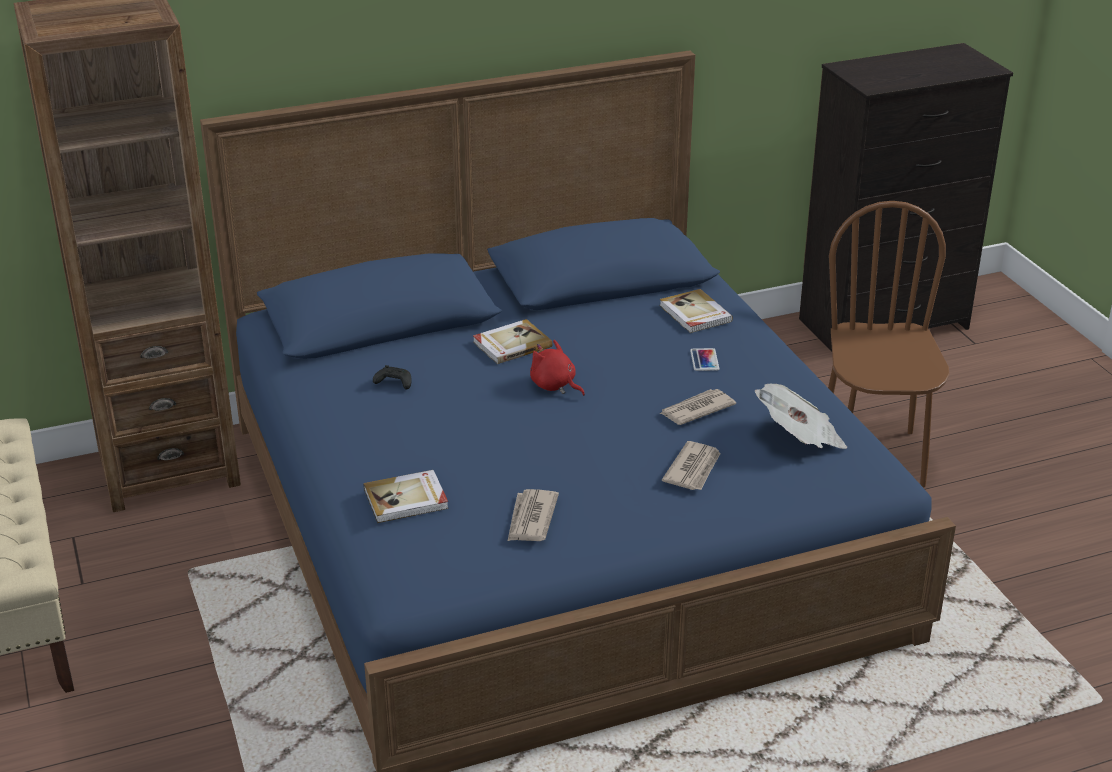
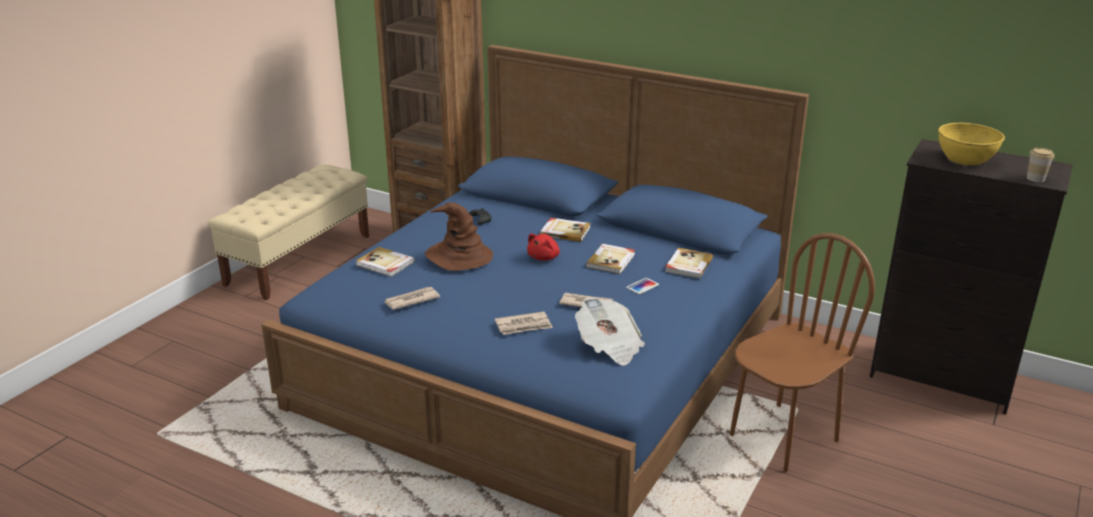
camera: 50 degrees right, 5 degrees down
(468, 439) = (458, 257): none -> brown hat
(555, 386) = (544, 257): red plush toy -> red plush toy turned 150 degrees counterclockwise
(622, 350) = (611, 260): none -> book
(895, 71) = (965, 159): none -> yellow bowl
(974, 69) = (1035, 179): none -> cup

